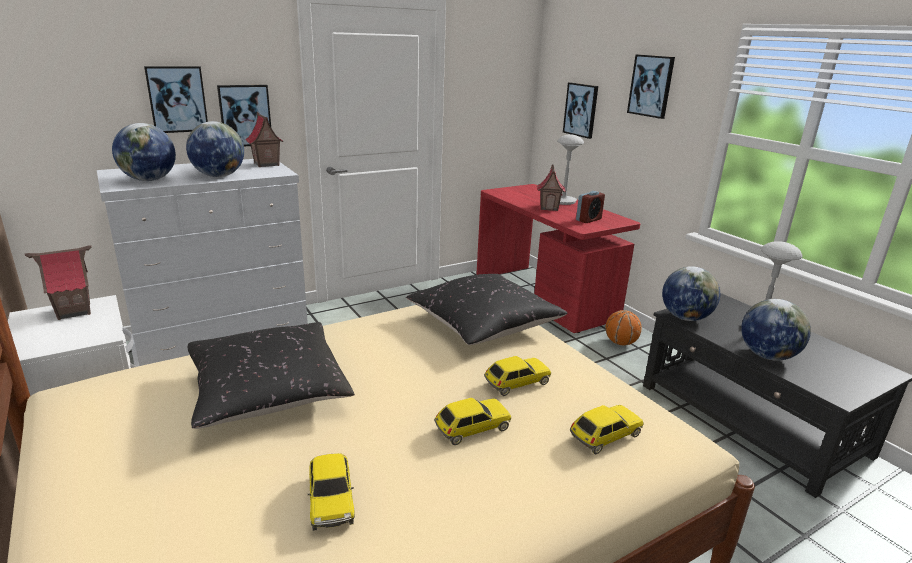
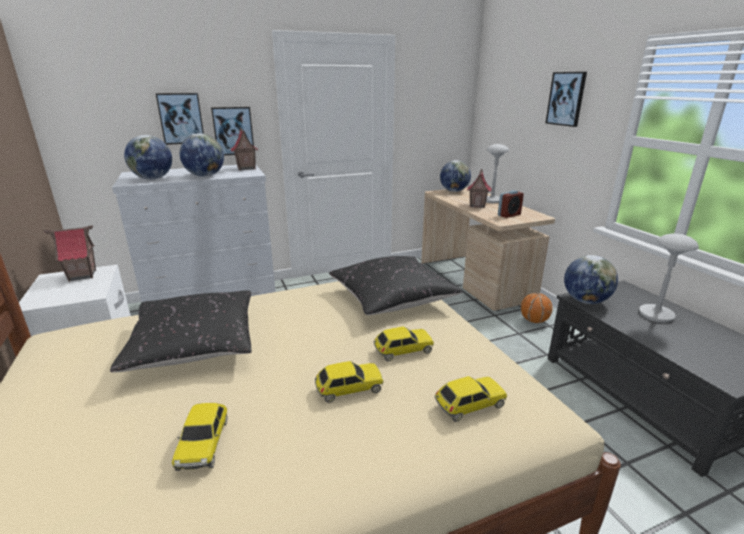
camera: 10 degrees right, 0 degrees up
(545, 297) = (475, 280): red desk -> beige desk
(581, 110) = (508, 123): picture -> none
(767, 356) = (659, 339): globe -> globe (454, 191)

